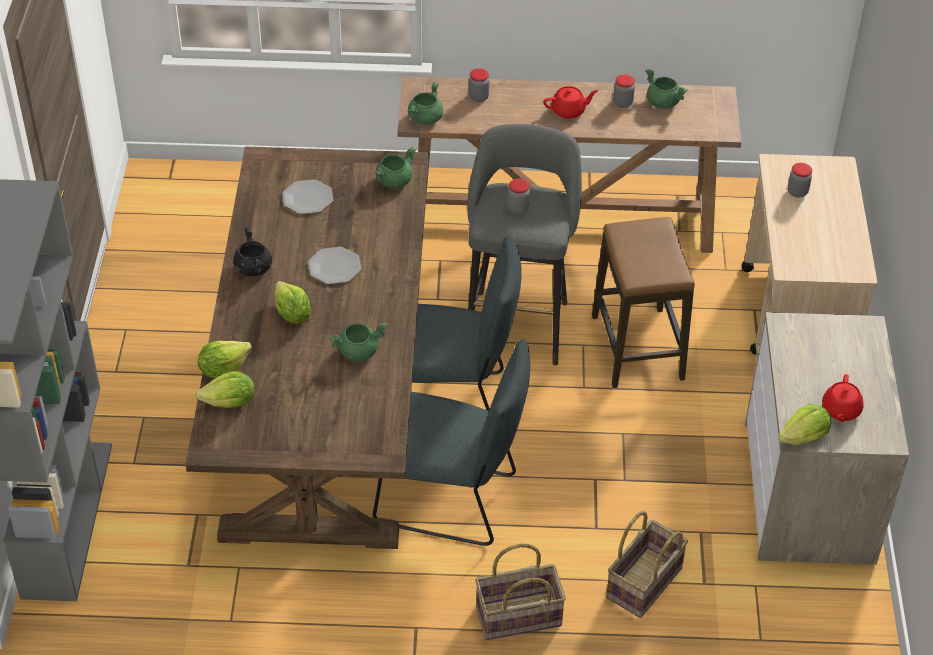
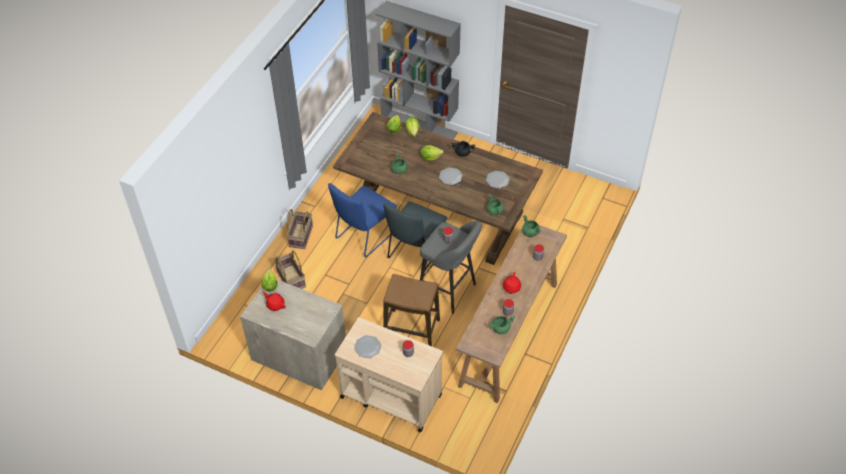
camera: 115 degrees right, 5 degrees up
(452, 500) = (364, 235): grey chair -> blue chair
(827, 245) = (367, 347): none -> plate

